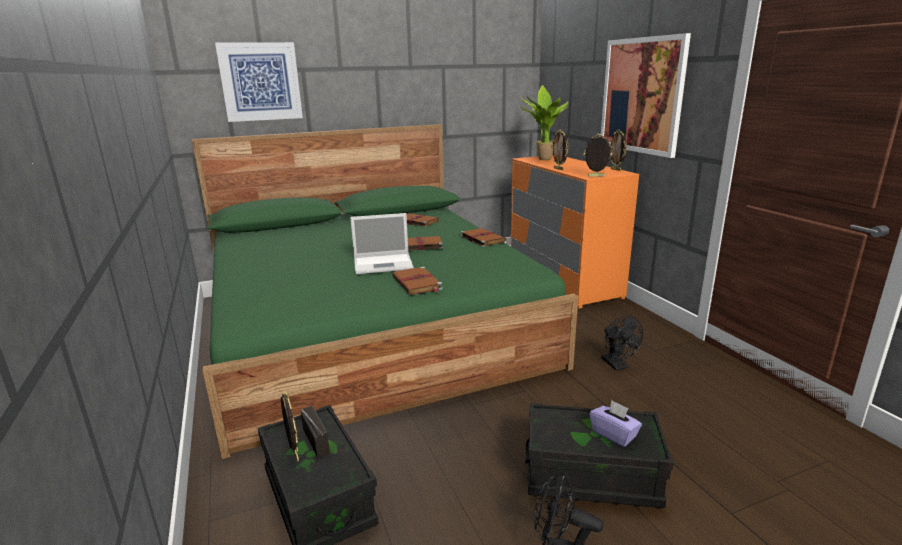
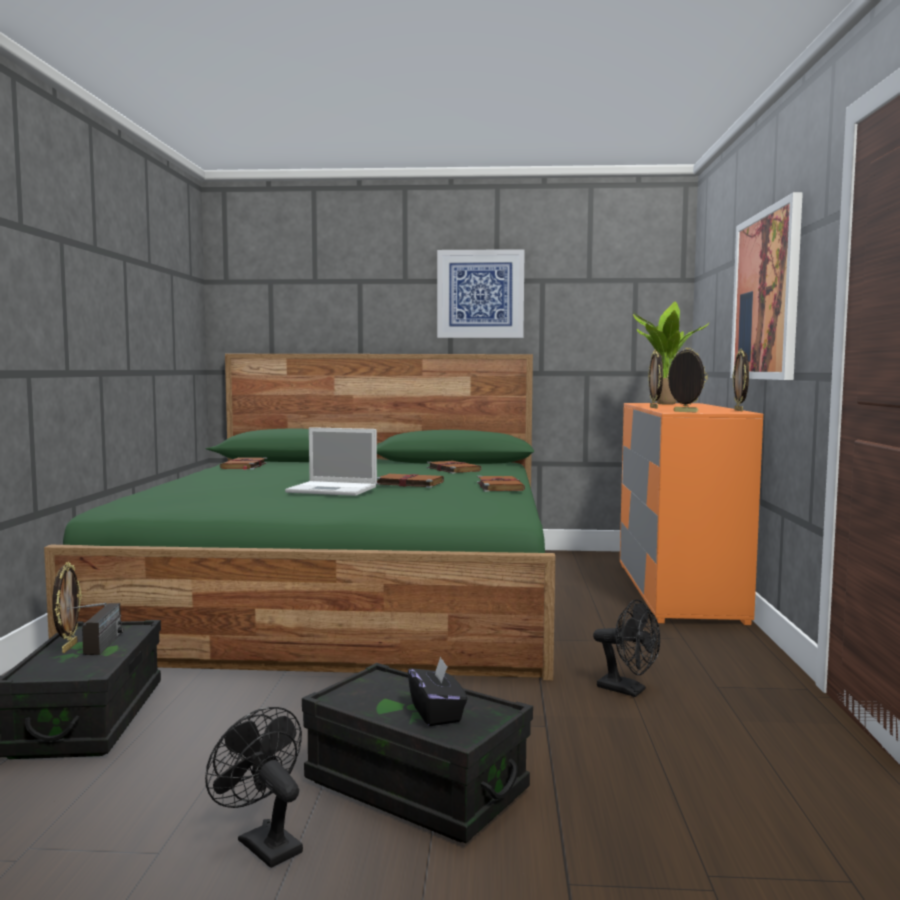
camera: 25 degrees right, 15 degrees down
(260, 82) = (309, 294): picture -> picture (480, 294)
(417, 283) = (336, 505): brown book -> brown book (244, 466)
(614, 434) = (437, 713): purple tissue box -> black tissue box
(617, 365) = (628, 690): black fan -> black fan turned 60 degrees counterclockwise

